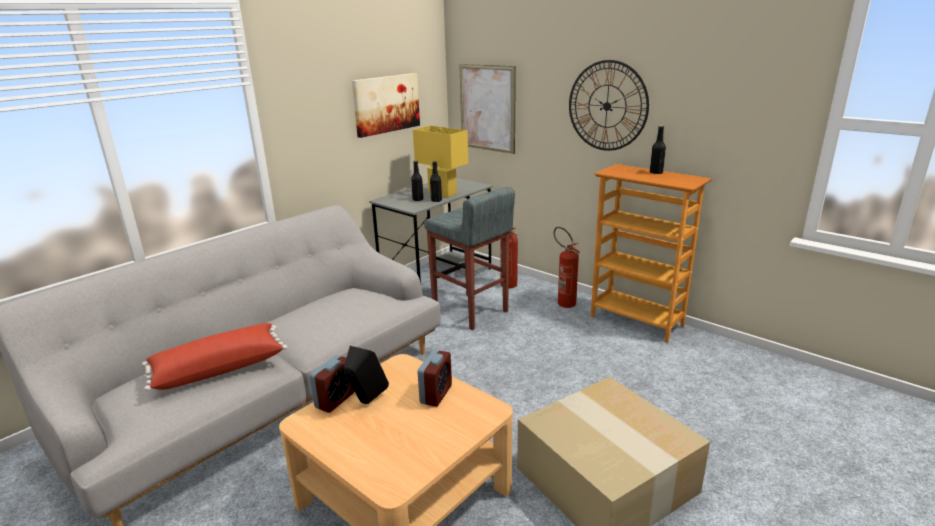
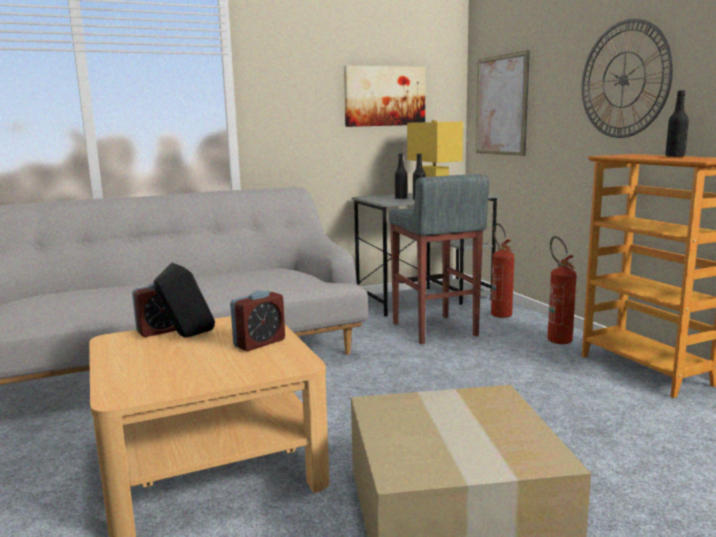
camera: 25 degrees right, 10 degrees down
(219, 368) = (101, 297): red pillow -> none

